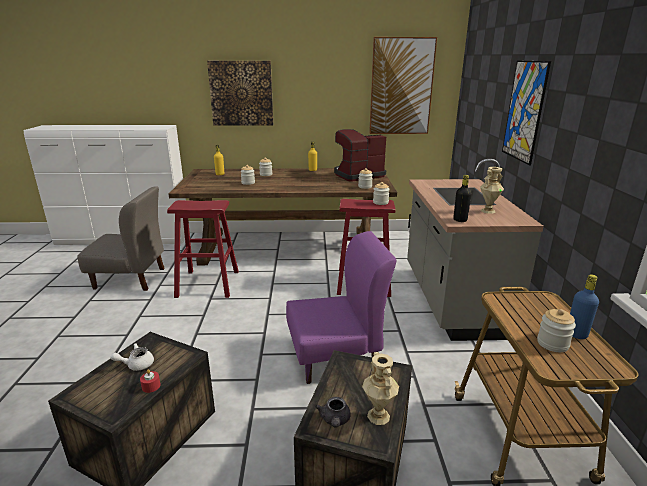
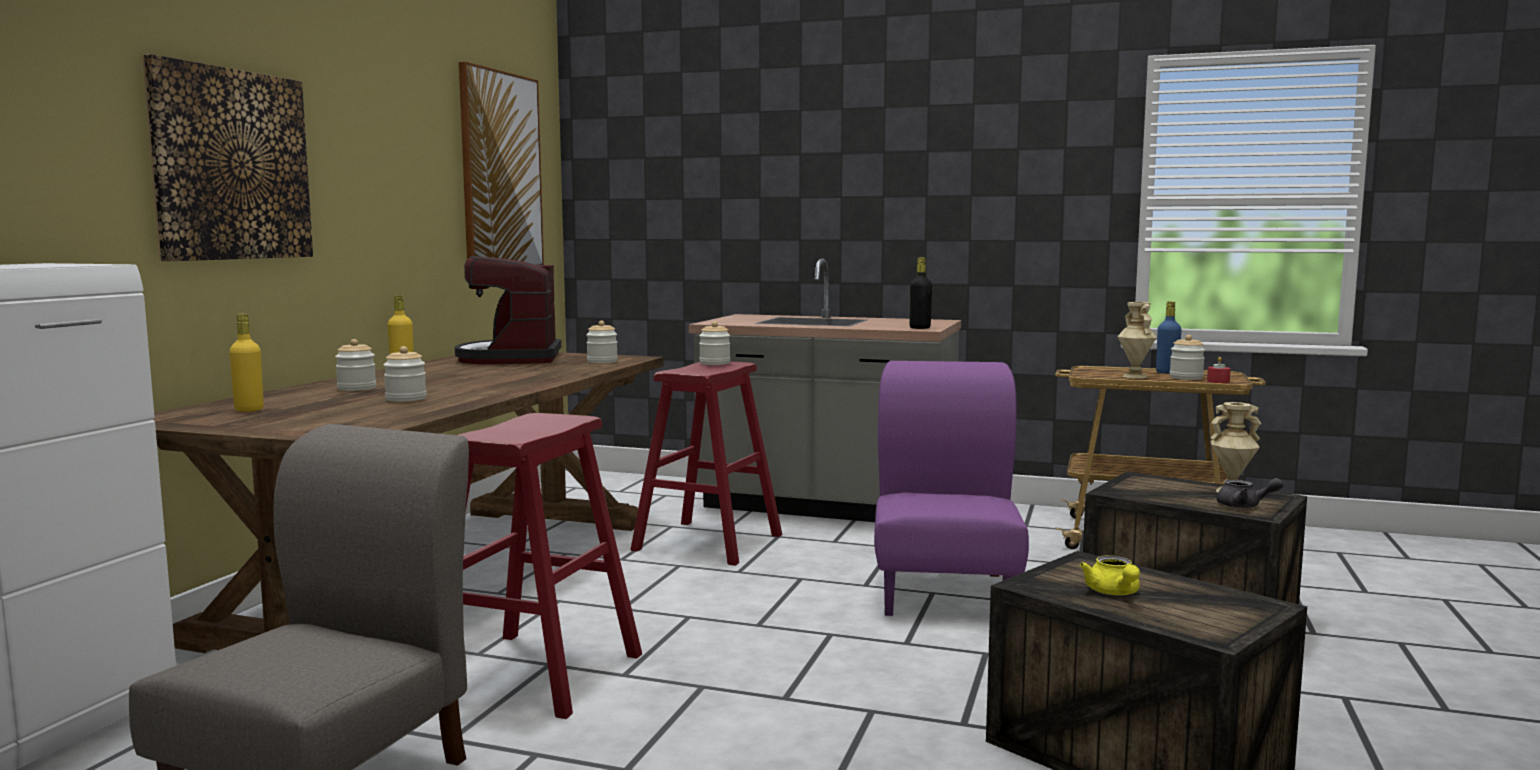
camera: 70 degrees left, 15 degrees down
(136, 364) = (1114, 593): white teapot -> yellow teapot
(151, 386) = (1181, 583): red candle -> red candle (1218, 381)
(487, 211) = (891, 322): beige vase -> beige vase (1134, 376)
(524, 111) = (836, 187): picture -> none

